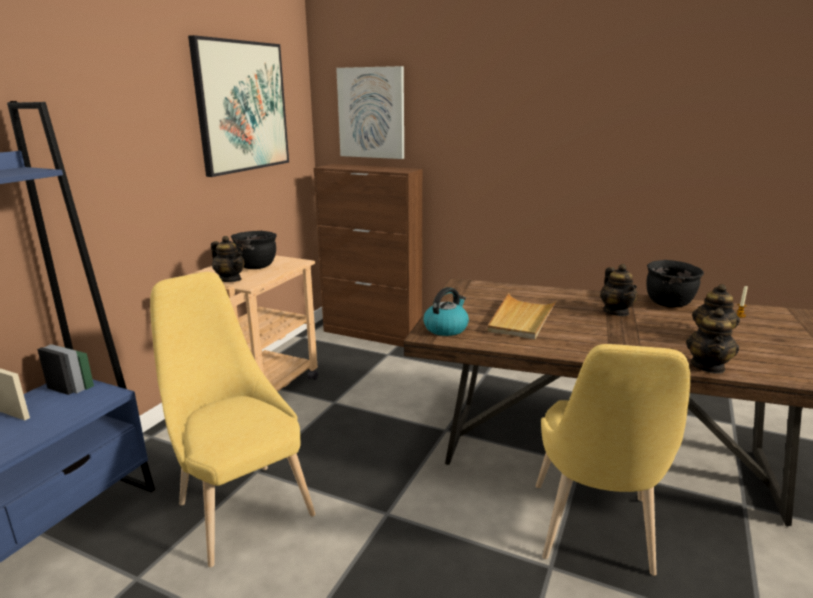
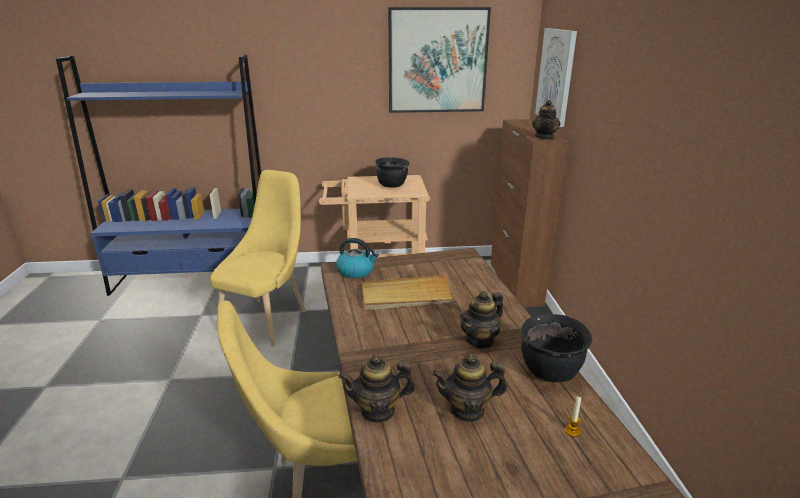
camera: 60 degrees right, 5 degrees up
(230, 279) = (357, 187): teapot -> teapot (544, 137)

